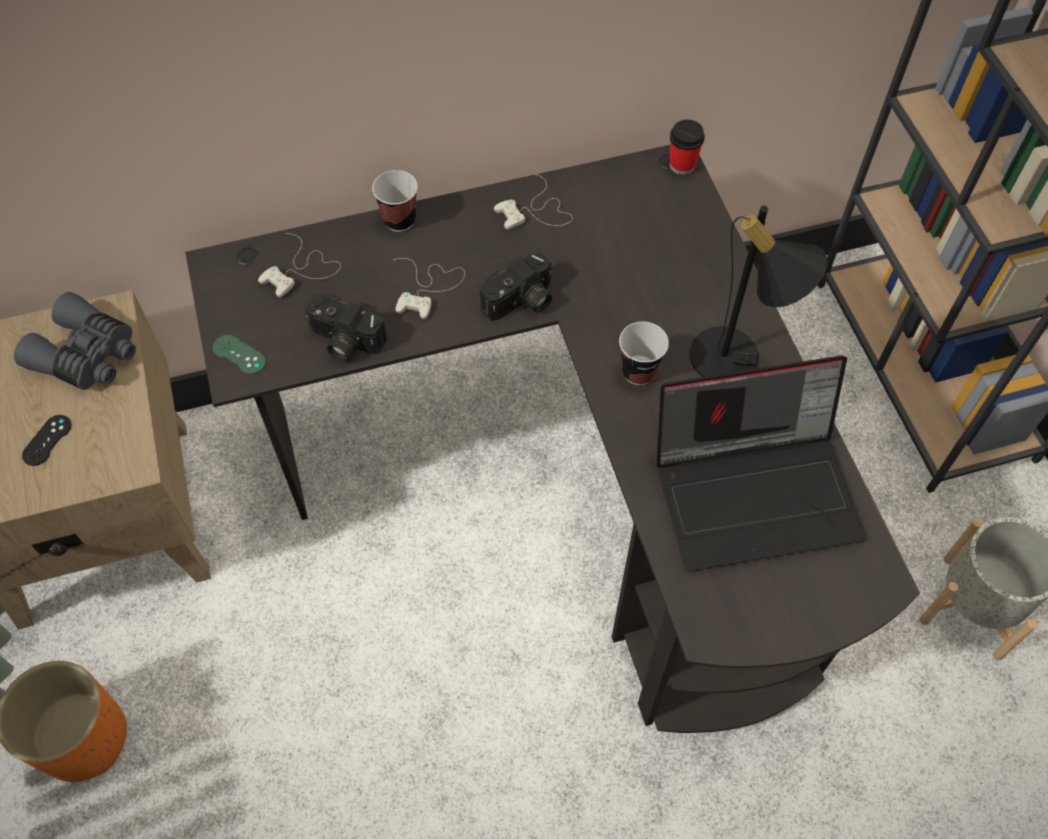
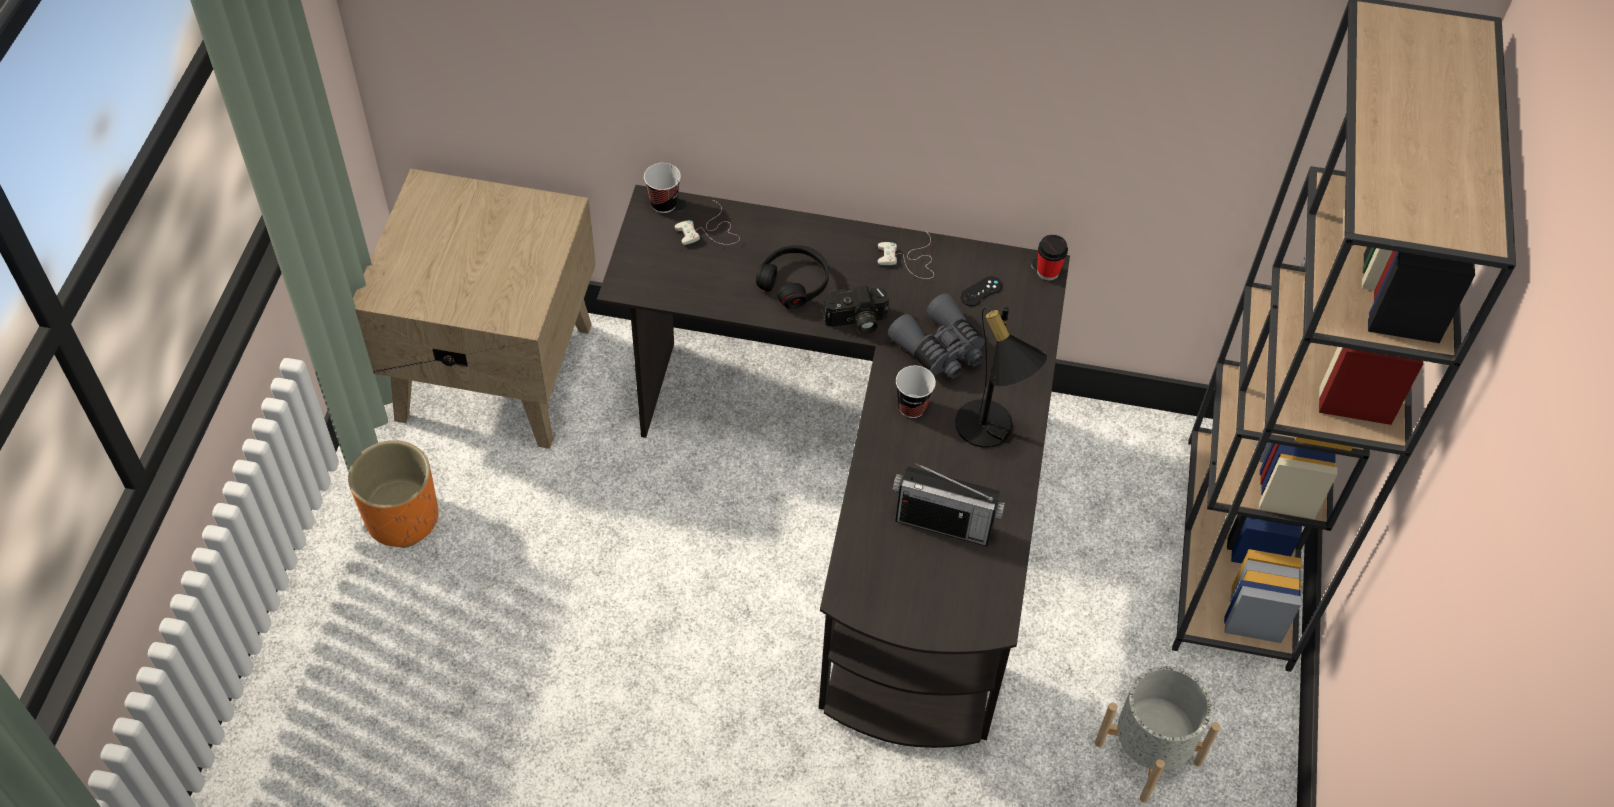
camera: 25 degrees right, 5 degrees down
(47, 440) = (476, 279): black game controller -> black game controller (981, 291)
(87, 355) = (533, 231): grey binoculars -> grey binoculars (940, 349)
(239, 355) = (633, 273): green game controller -> none
(343, 341) = (711, 294): camera -> none
(399, 220) = (803, 224): cup -> cup (663, 203)
(428, 287) = (794, 282): white game controller -> black headphones
(756, 490) = (944, 524): laptop -> radio

